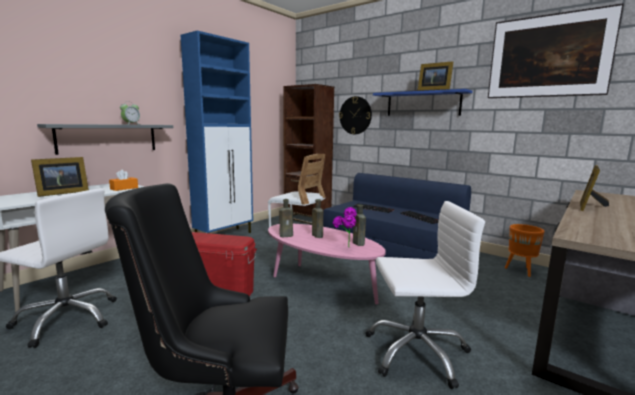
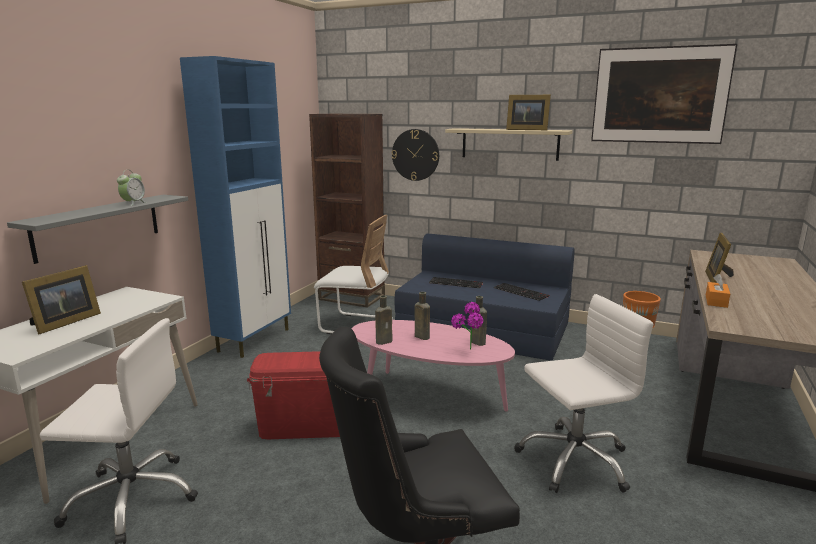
camera: 15 degrees left, 5 degrees up
(124, 188) = (147, 302): orange tissue box -> orange tissue box (716, 301)
(422, 104) = (509, 144): blue shelf -> beige shelf

